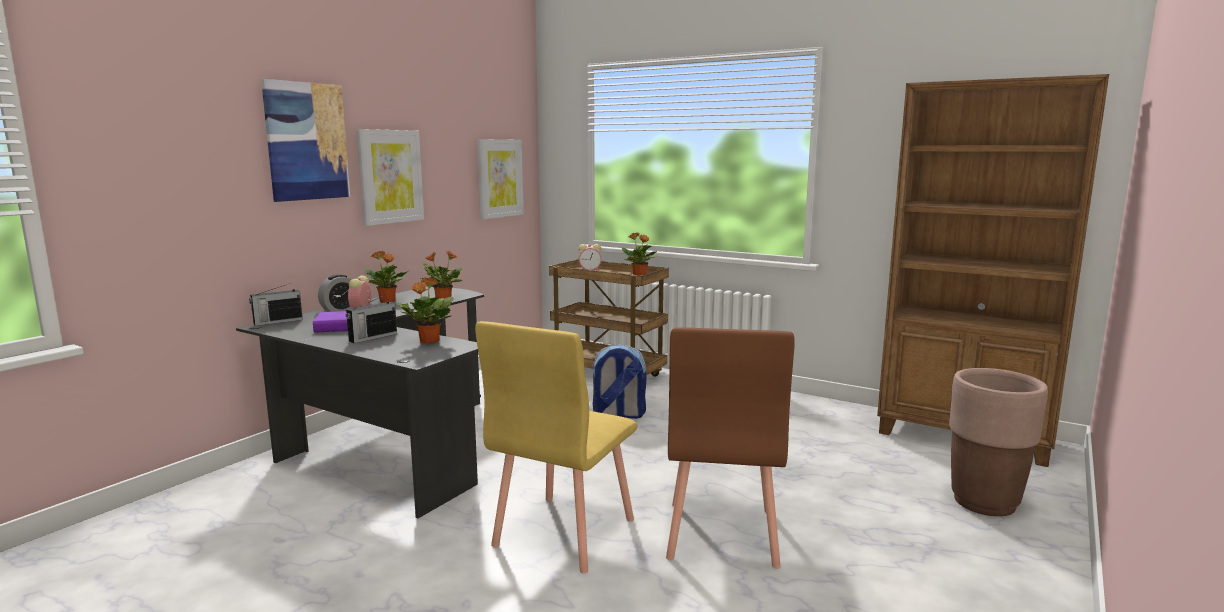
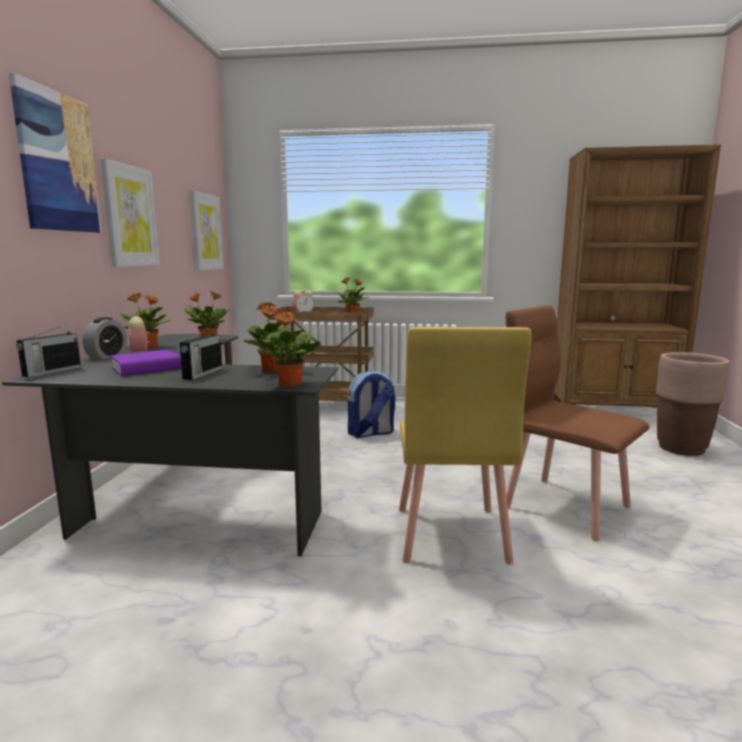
camera: 25 degrees left, 0 degrees up
(411, 359) = (289, 384): none -> potted plant
(720, 534) = (565, 506): brown chair -> brown chair turned 150 degrees clockwise

